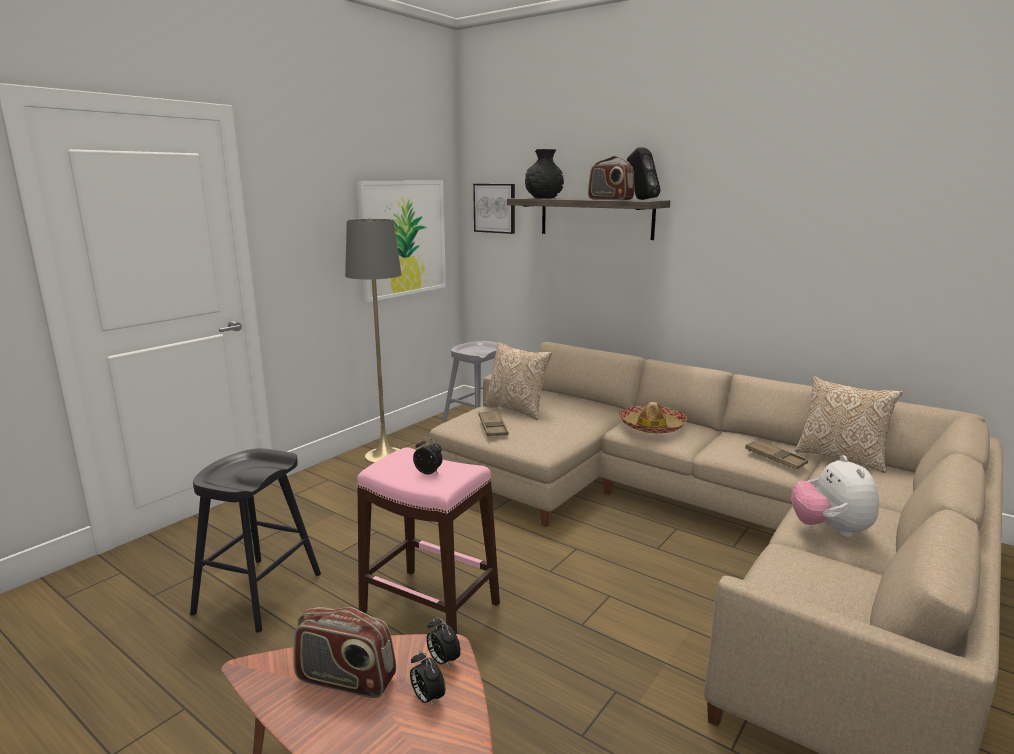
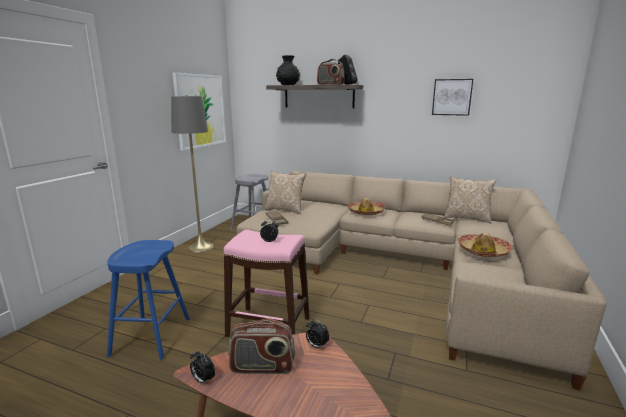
camera: 15 degrees left, 0 degrees up
(258, 593) = (151, 336): black stool -> blue stool
(427, 698) = (319, 367): alarm clock -> alarm clock (203, 380)
(495, 208) = (254, 93): picture -> picture (452, 97)
(830, 530) = (482, 251): plush toy -> hat

